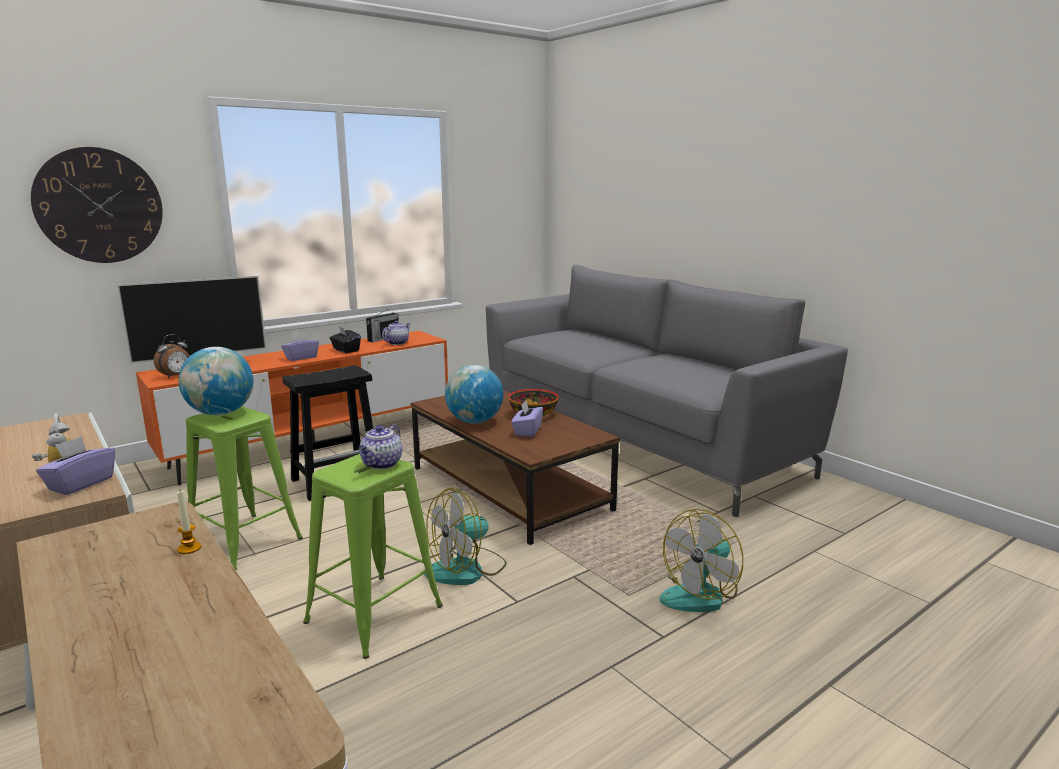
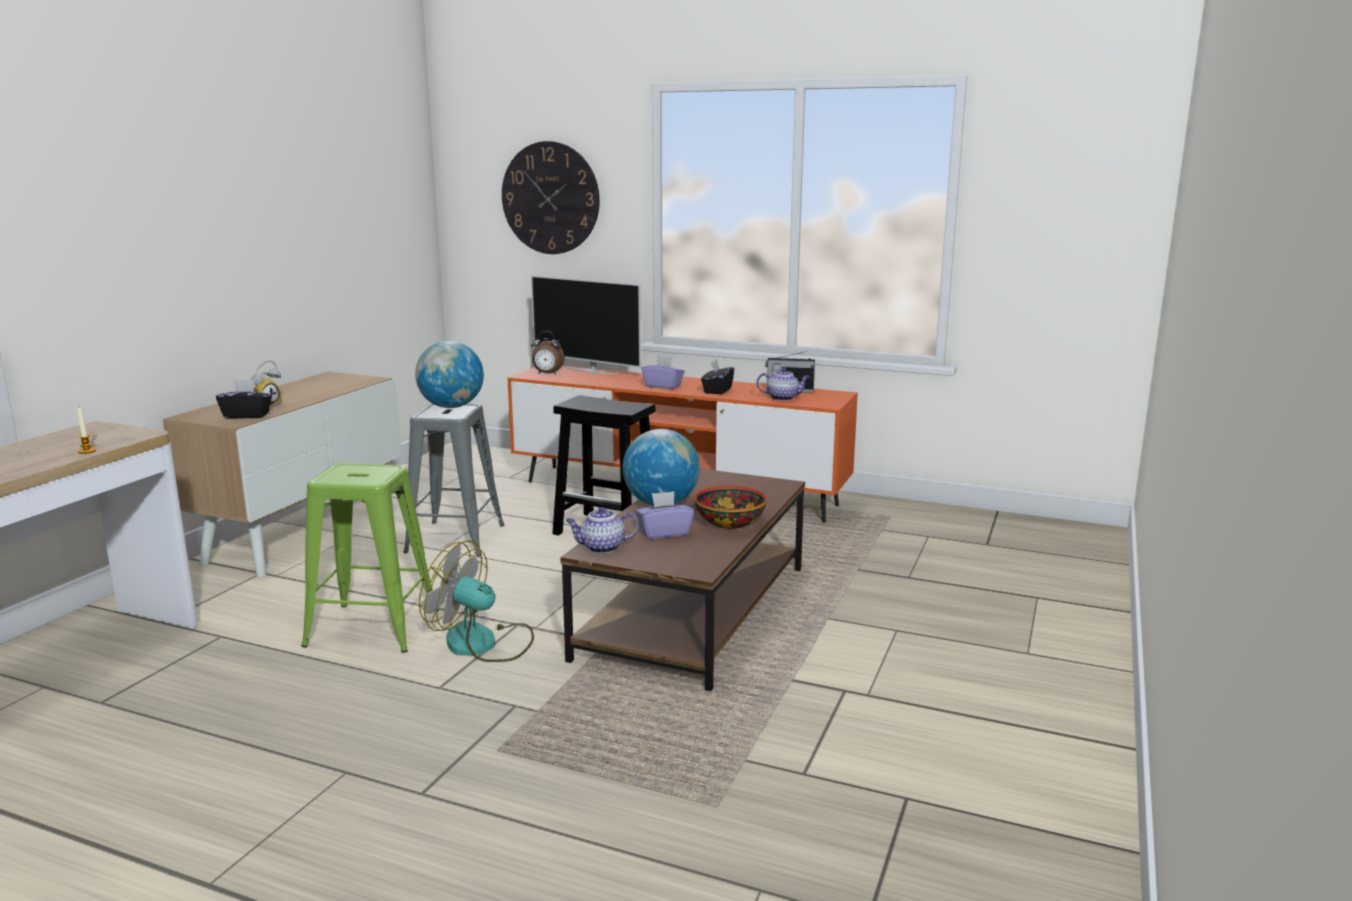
camera: 60 degrees right, 0 degrees up
(81, 484) = (247, 415): purple tissue box -> black tissue box
(244, 541) = (455, 539): green stool -> grey stool
(381, 464) = (370, 477): teapot -> teapot (601, 548)
(636, 437) = (990, 650): grey sofa -> none
(700, 594) = (538, 802): fan -> none

